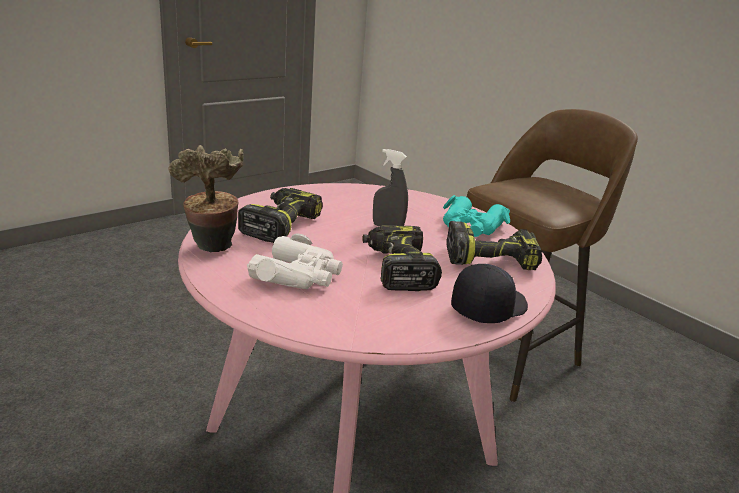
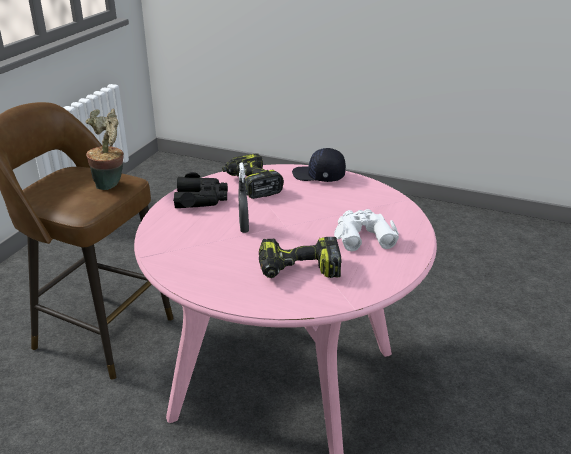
camera: 115 degrees left, 5 degrees up
(212, 249) = (377, 280): potted plant -> potted plant (111, 184)
(397, 268) = (308, 208): power drill -> none
(471, 226) = (201, 199): turquoise binoculars -> black binoculars

